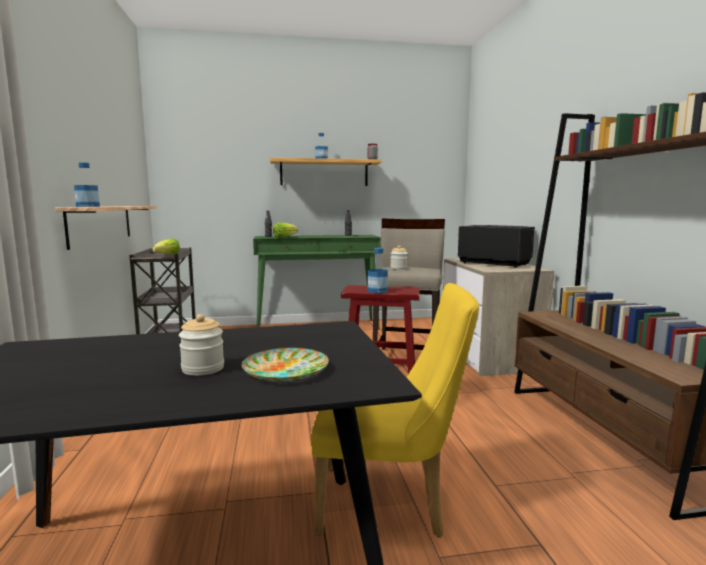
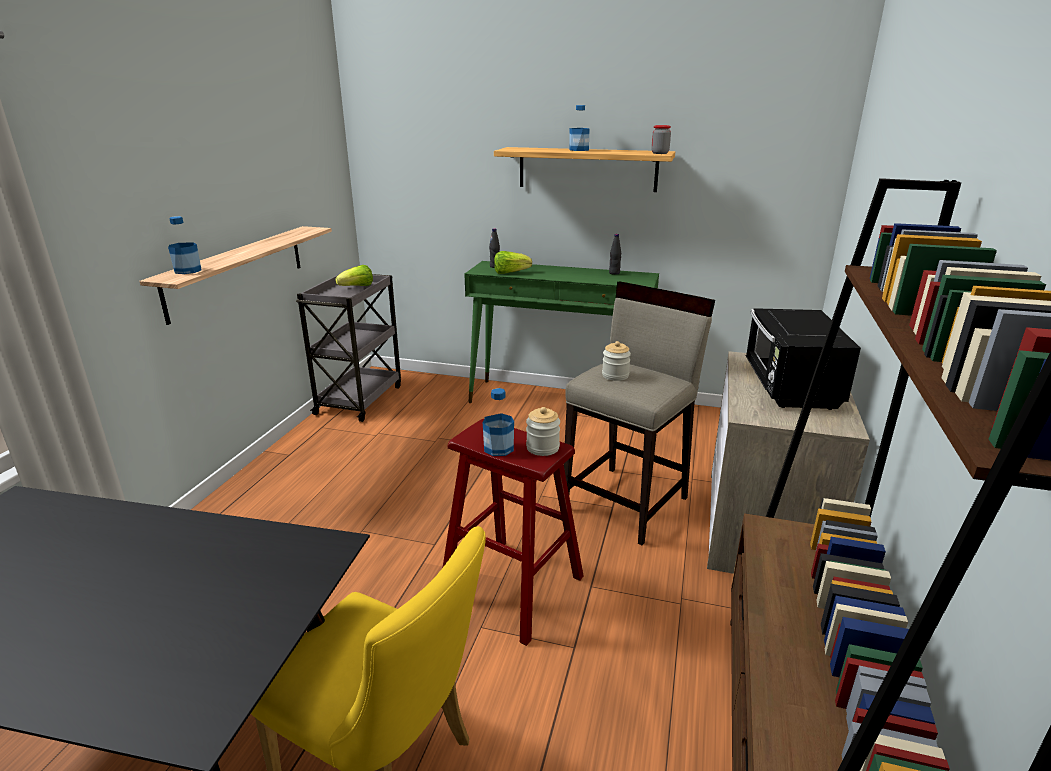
camera: 25 degrees right, 15 degrees up
(203, 368) = (89, 612): jar -> jar (542, 448)
(286, 370) = (152, 647): plate -> none
(493, 263) = (790, 388): black microwave -> black microwave turned 150 degrees counterclockwise

